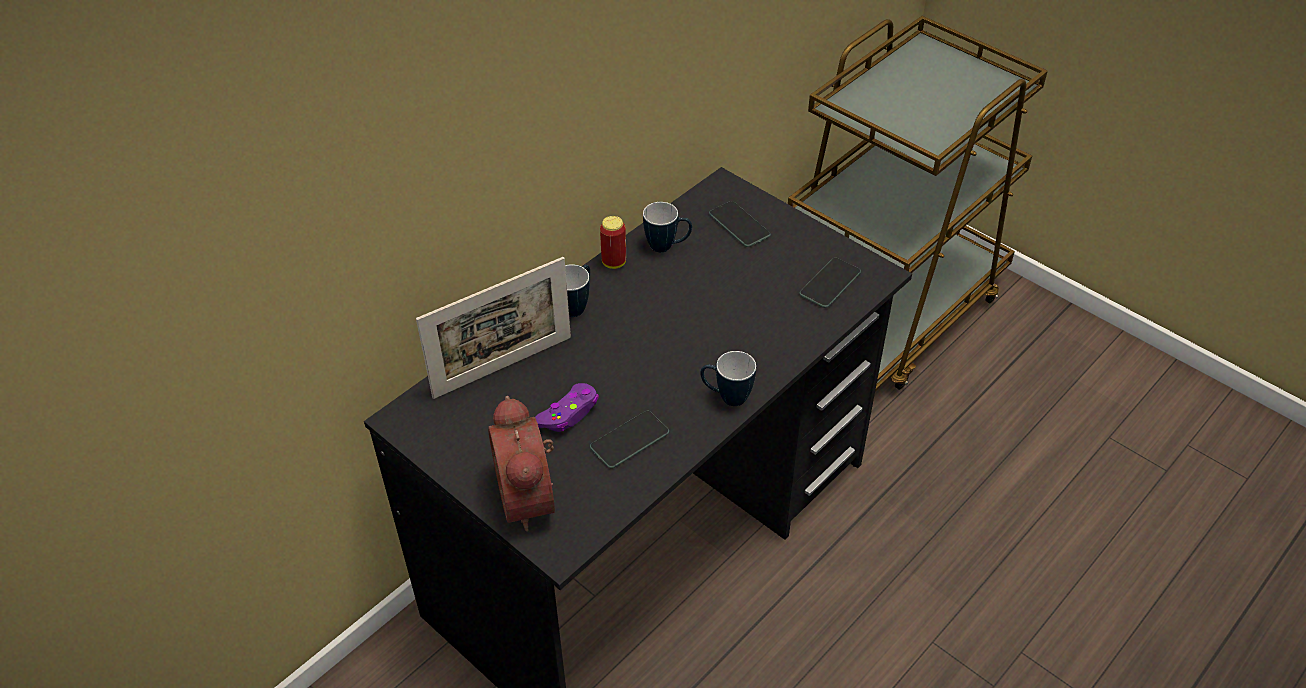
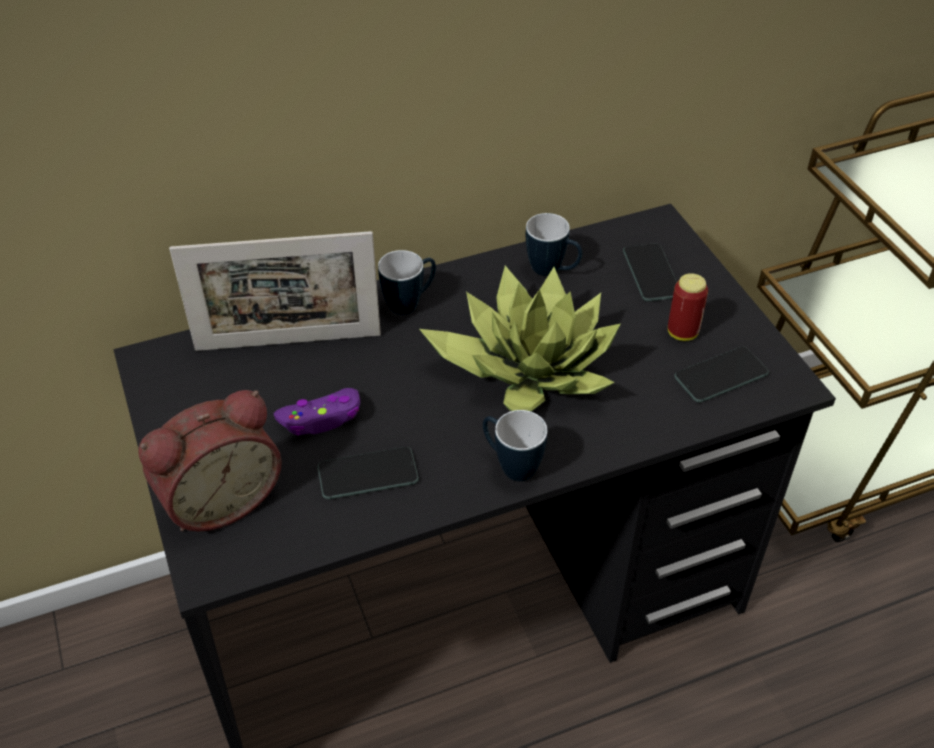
camera: 25 degrees right, 0 degrees up
(531, 497) = (219, 497): alarm clock -> alarm clock turned 135 degrees counterclockwise
(614, 262) = (481, 270): can -> can (682, 333)
(693, 323) = (527, 366): none -> potted plant

